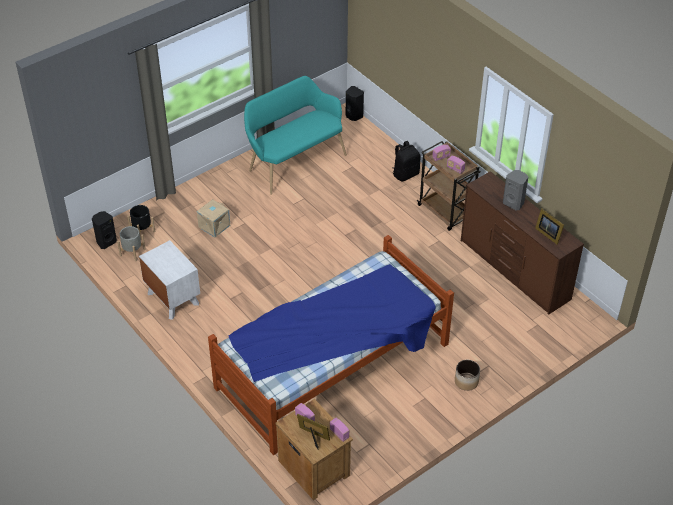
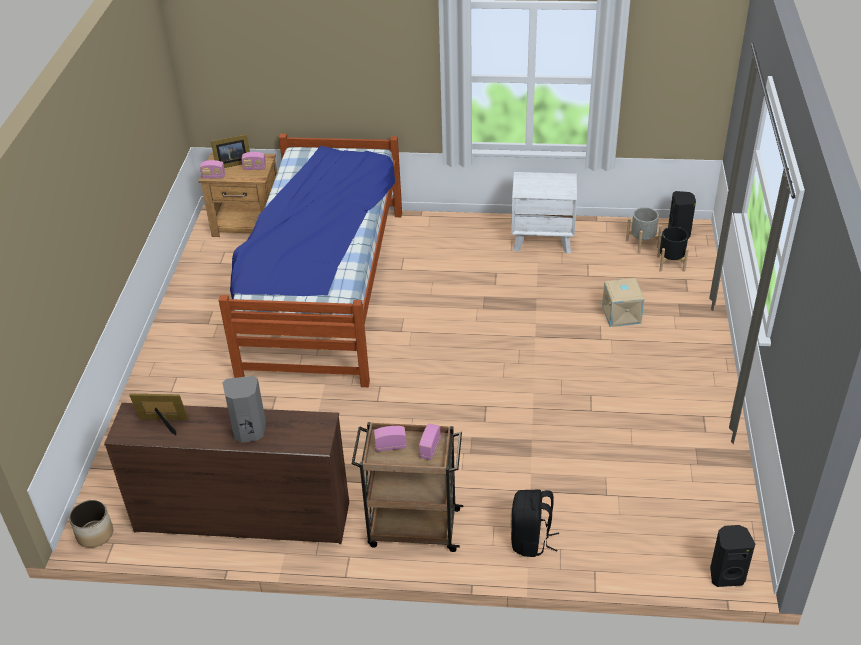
camera: 135 degrees right, 5 degrees down
(294, 161) = (676, 444): turquoise bench -> none
(466, 382) = (180, 362): planter -> planter (95, 533)

